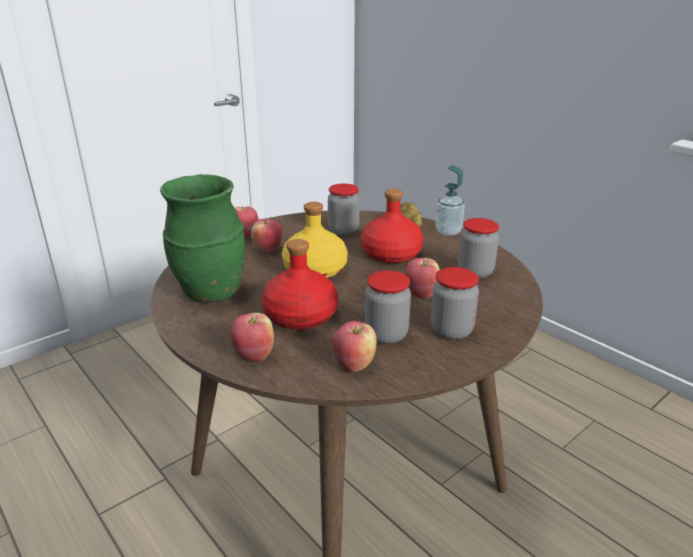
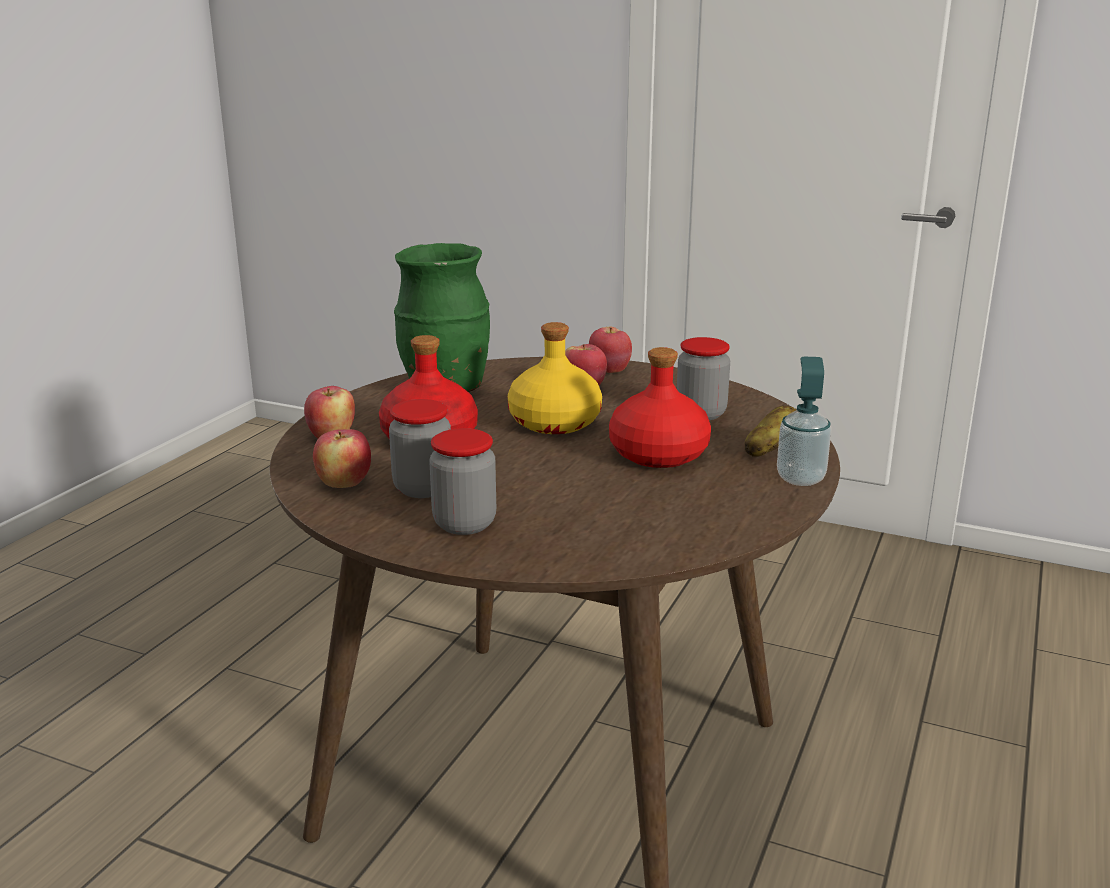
camera: 65 degrees right, 5 degrees down
(421, 294) = (551, 491): apple -> none
(475, 272) = (667, 517): jar -> none

